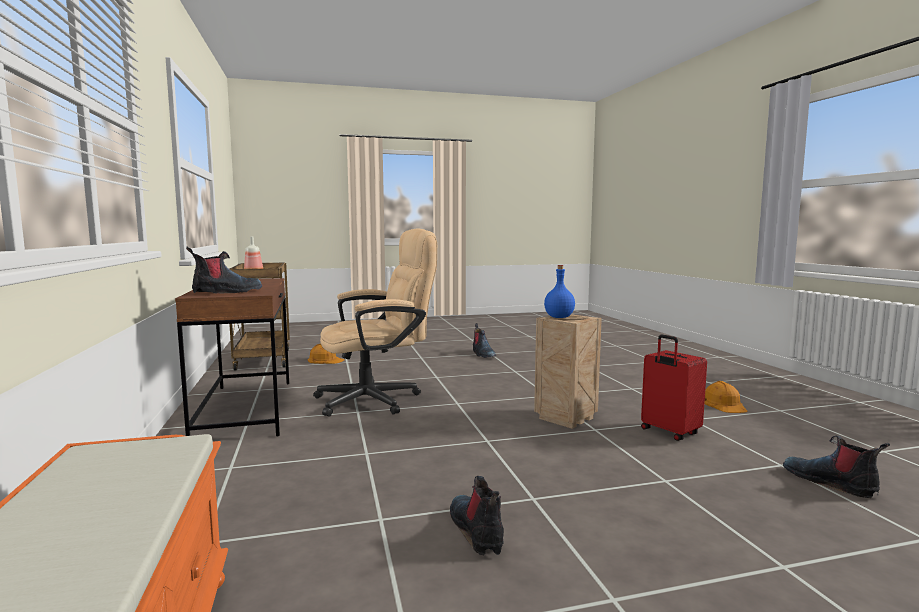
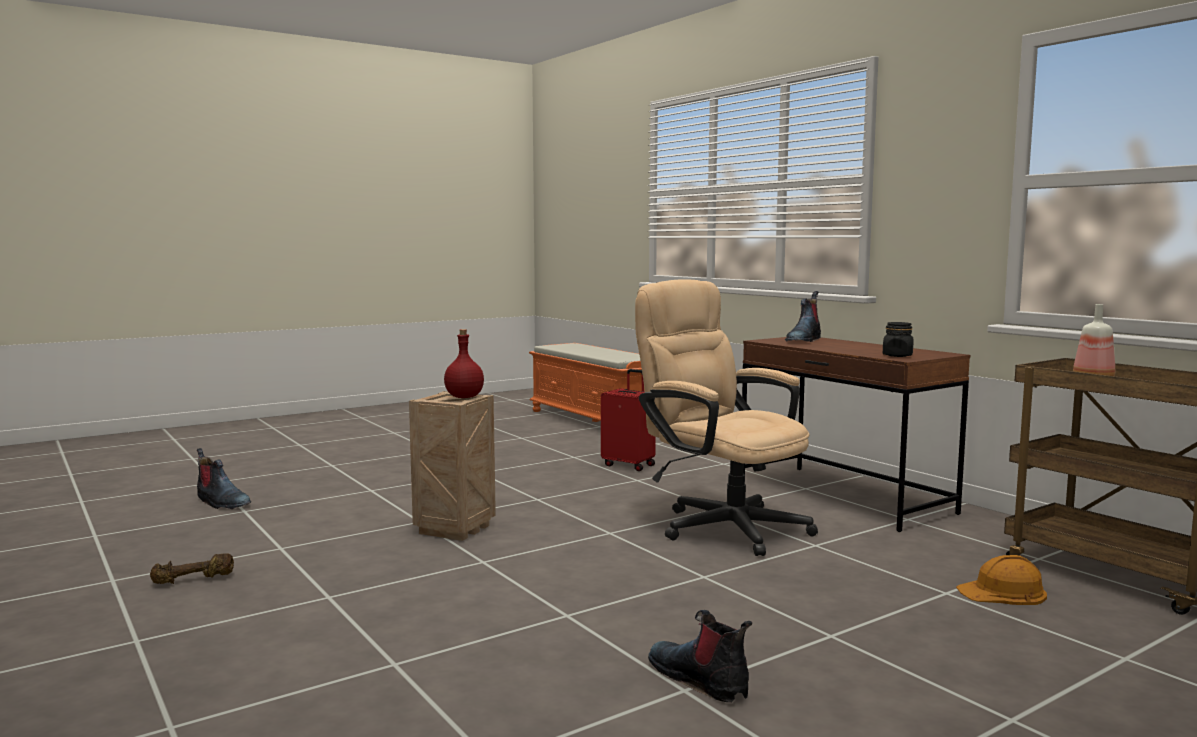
camera: 160 degrees right, 0 degrees up
(261, 280) = (897, 355): none -> black jar
(378, 399) = (722, 525): beige office chair -> beige office chair turned 90 degrees clockwise
(477, 531) = (510, 459): boot -> none
(559, 317) = (464, 397): blue bottle -> red bottle
(669, 432) = (330, 528): red suitcase -> red suitcase (629, 465)
(723, 404) = (193, 580): orange hard hat -> brown dumbbell

